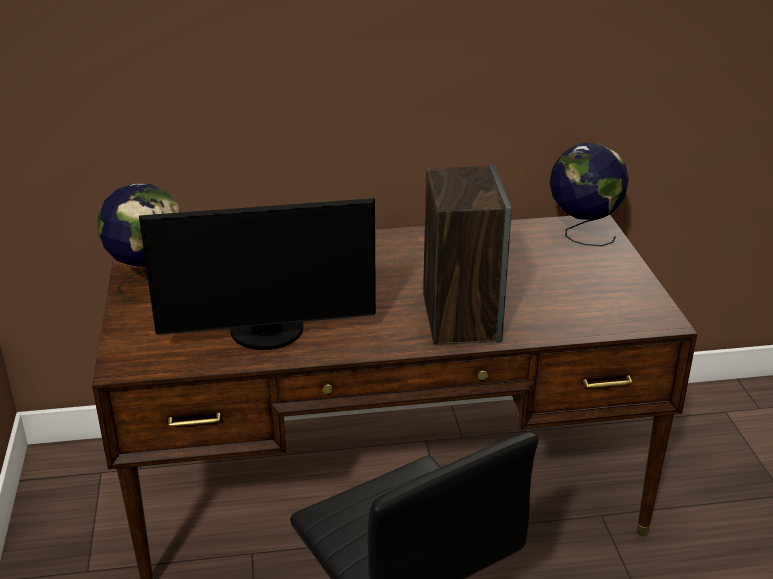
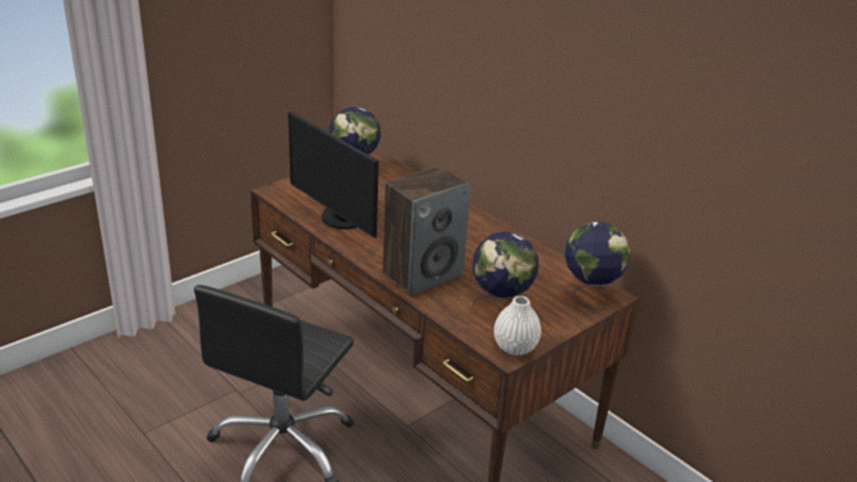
camera: 55 degrees right, 0 degrees up
(567, 291) = (500, 306): none -> globe
(651, 311) = (515, 347): none -> white vase

